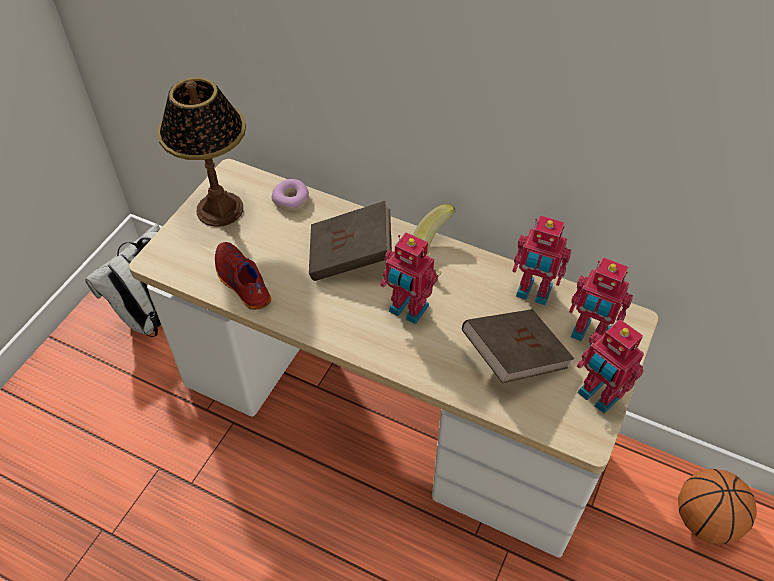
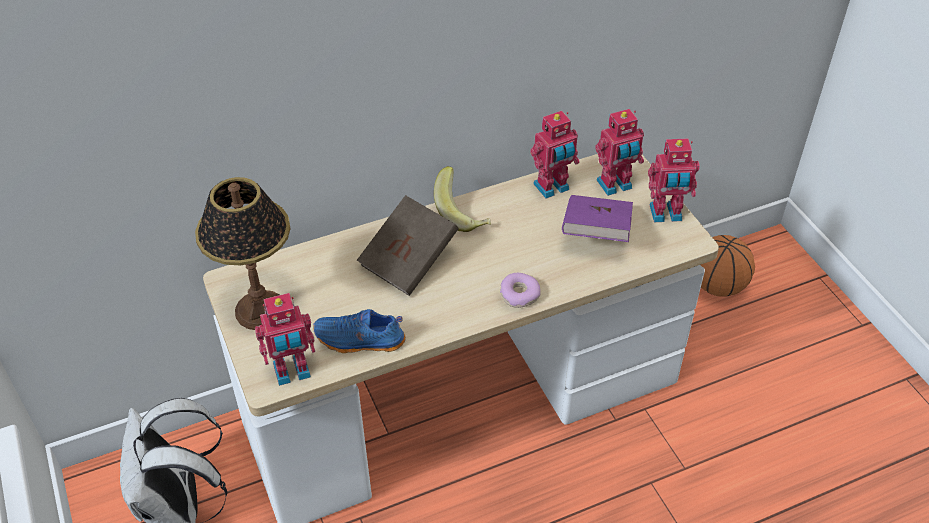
camera: 50 degrees left, 5 degrees down
(241, 282) = (359, 341): red shoe -> blue shoe
(291, 199) = (306, 260): donut -> donut (519, 294)
(407, 310) = (496, 261): toy robot -> toy robot (292, 372)
(514, 357) = (595, 233): brown book -> purple book

